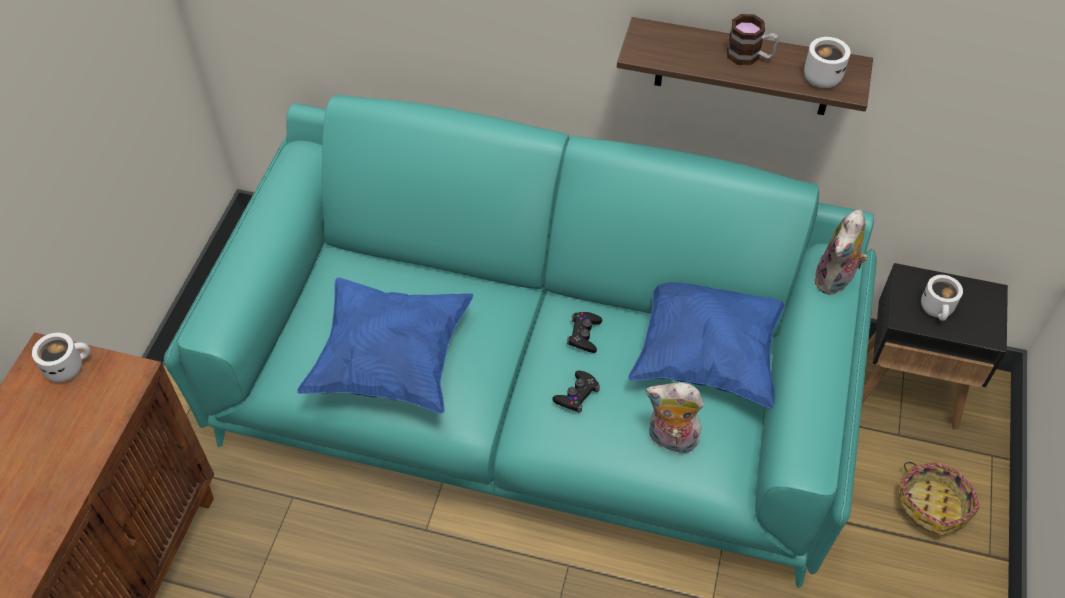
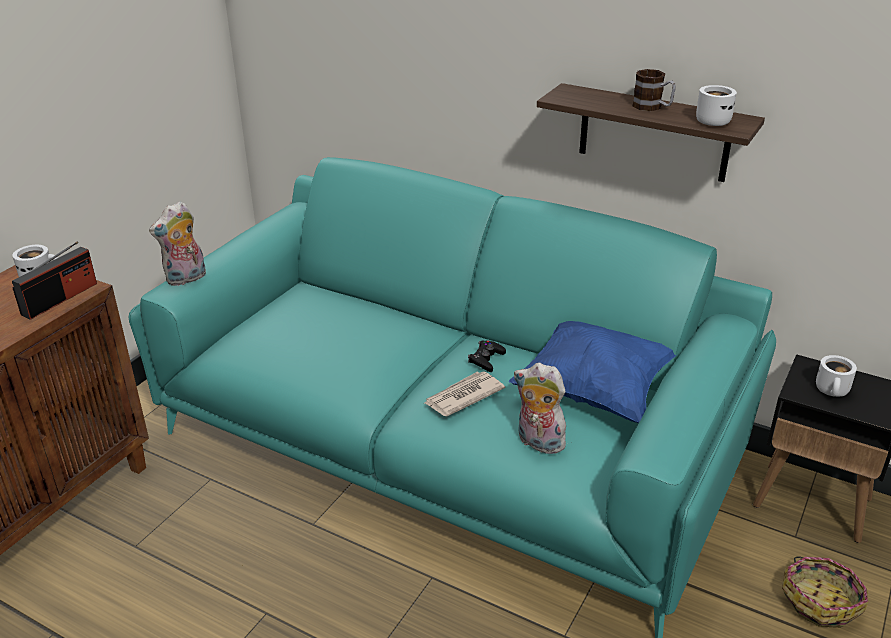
camera: 15 degrees right, 20 degrees down
(111, 398) = (60, 299): none -> radio
(391, 361) = (312, 351): blue pillow -> none
(577, 394) = (462, 396): black game controller -> newspaper
(835, 281) = (725, 336): plush toy -> plush toy (186, 279)

